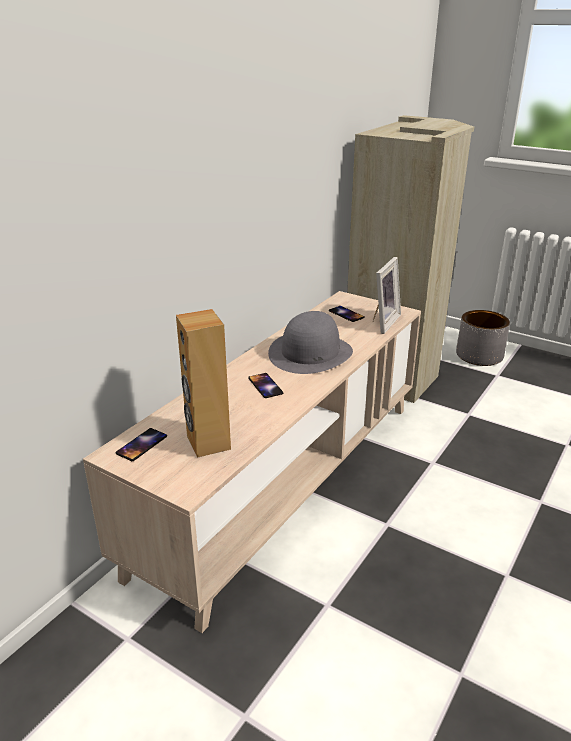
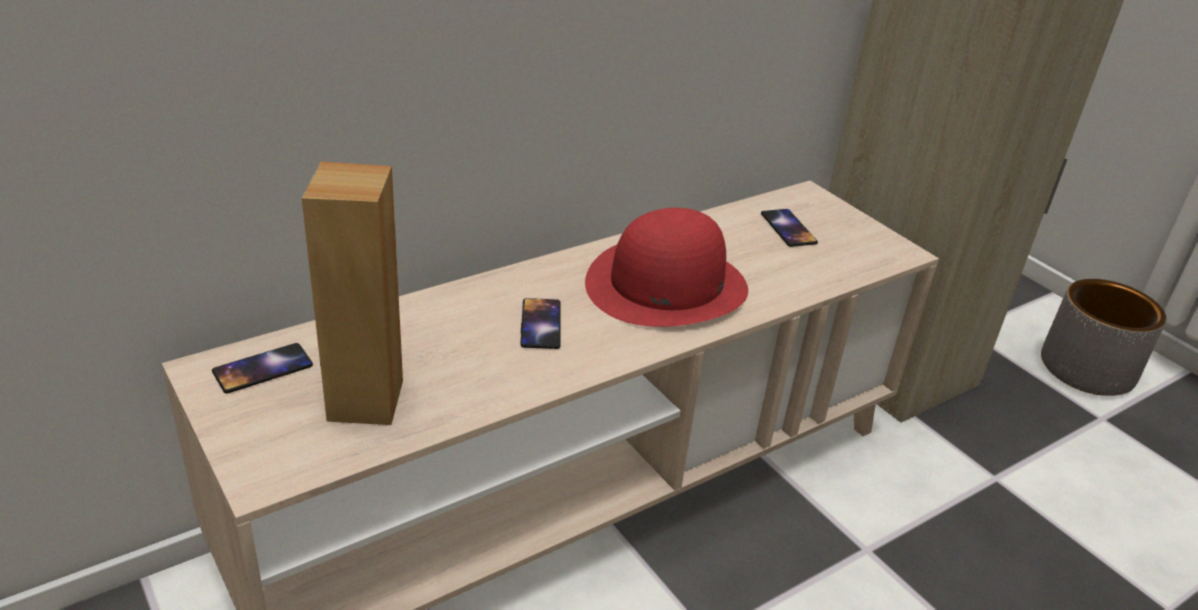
camera: 20 degrees right, 5 degrees up
(310, 353) = (666, 285): grey hat -> red hat
(381, 322) = (843, 261): picture frame -> none

